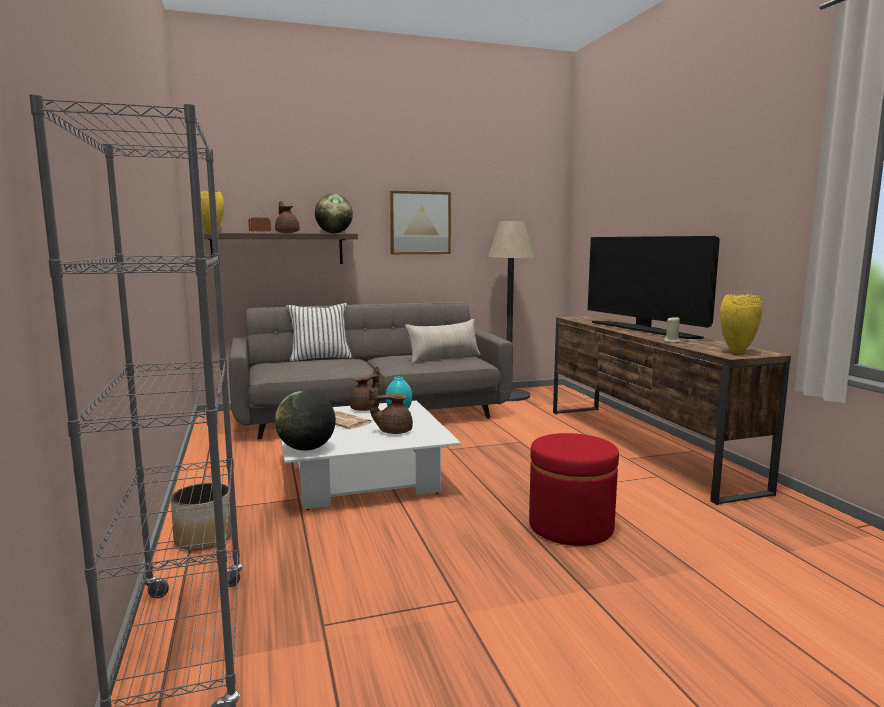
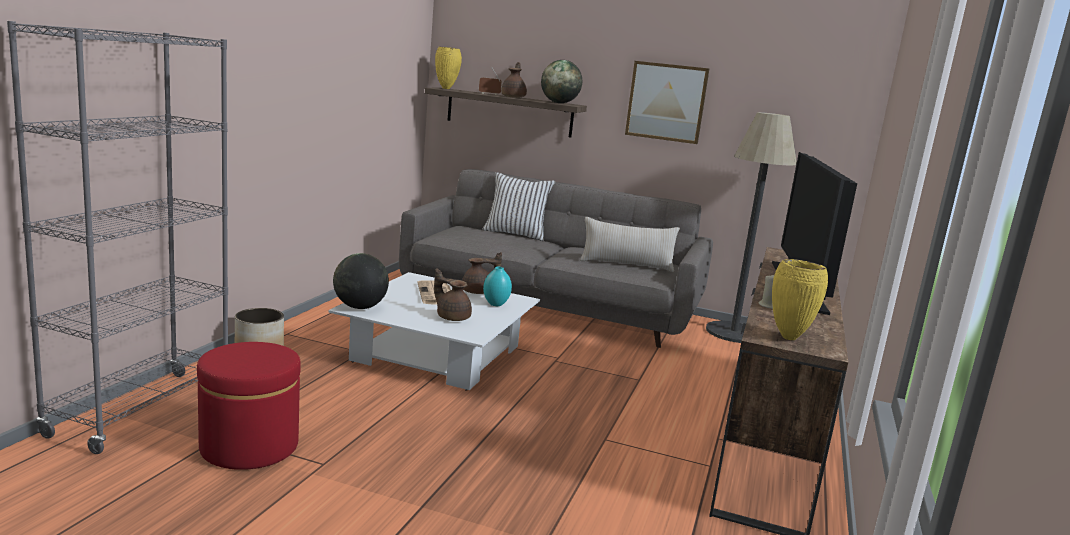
camera: 35 degrees right, 5 degrees up
(571, 526) = (516, 463): red ottoman -> red ottoman (249, 446)

